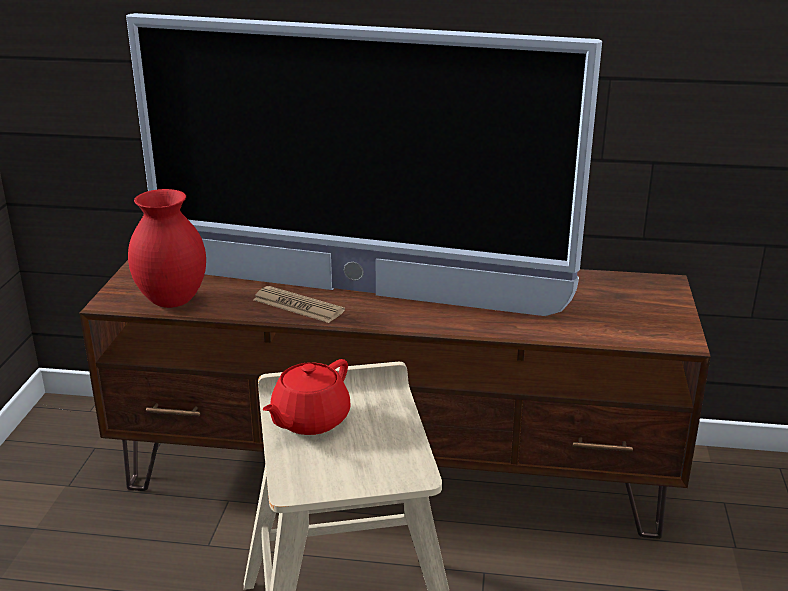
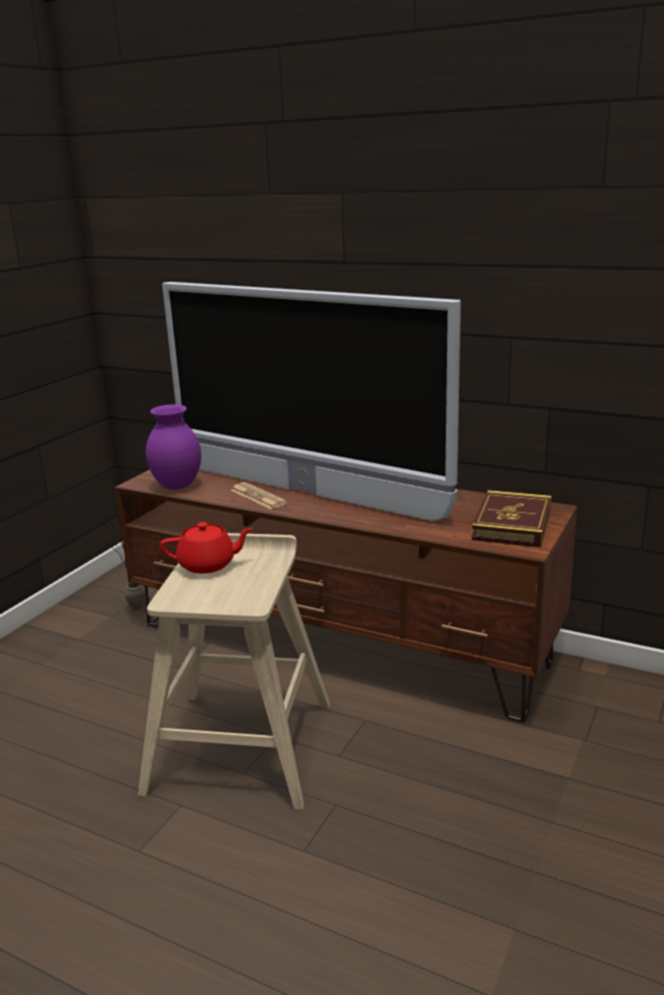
camera: 20 degrees right, 5 degrees down
(89, 467) = (131, 607): none -> potted plant
(171, 301) = (176, 486): red vase -> purple vase
(309, 420) = (208, 565): red teapot -> red teapot turned 150 degrees counterclockwise
(637, 309) = (512, 524): none -> book

